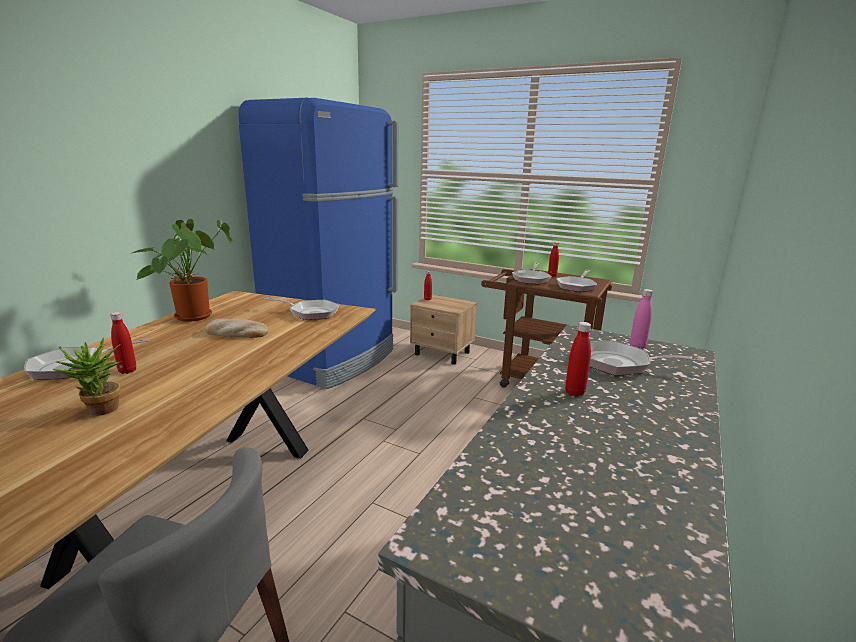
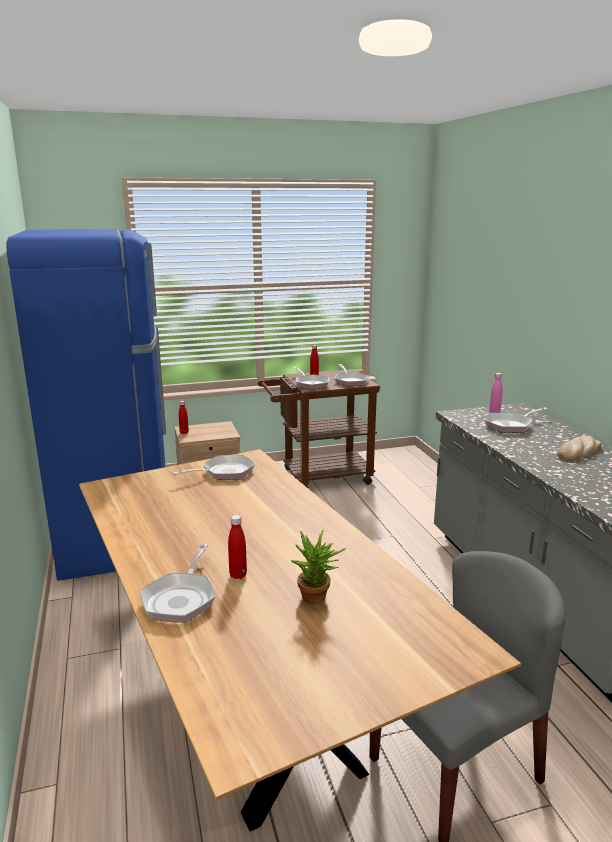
camera: 45 degrees left, 0 degrees up
(194, 315) = (128, 518): potted plant -> none
(236, 333) = (220, 512): bread -> bread (578, 452)
(574, 392) = (531, 448): red bottle -> none

